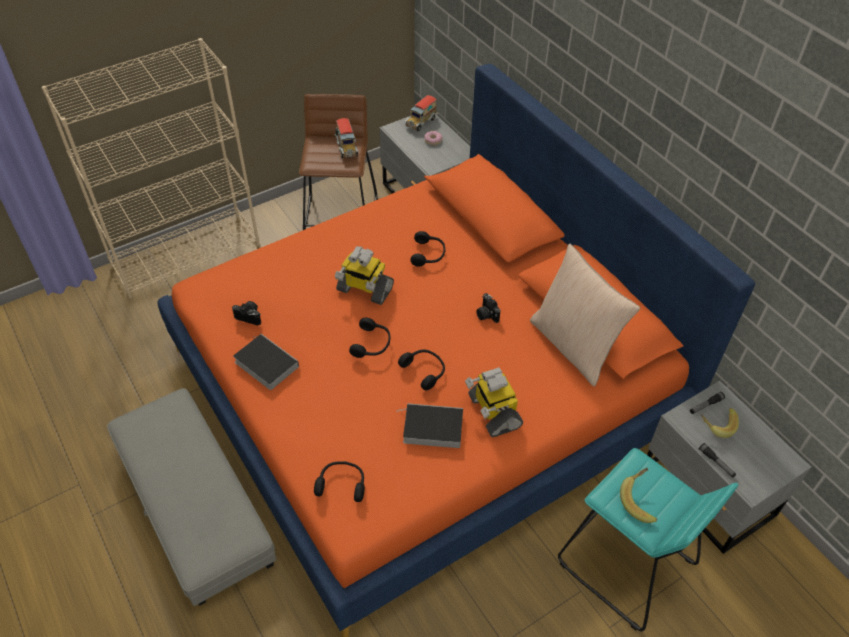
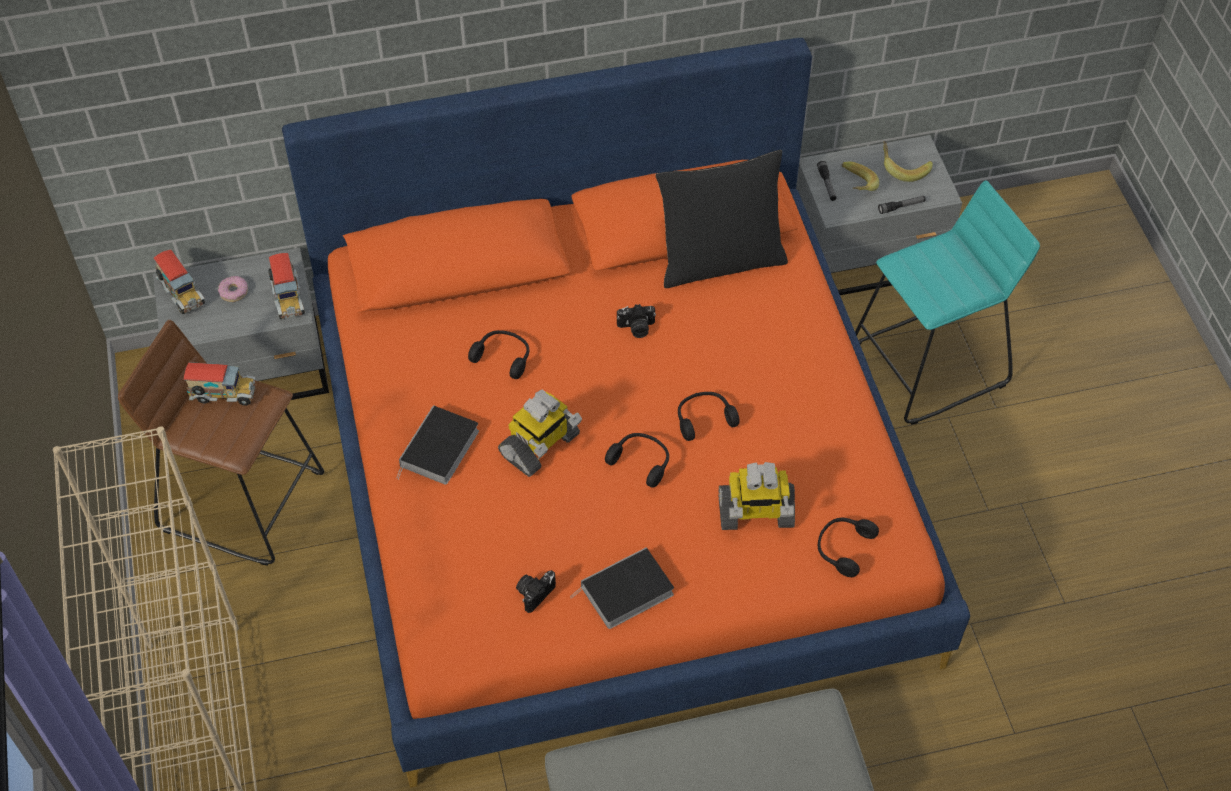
camera: 70 degrees left, 5 degrees up
(431, 428) = (793, 437): book -> book (439, 450)
(439, 162) = (287, 299): none -> toy truck
(493, 411) = (789, 369): toy robot -> toy robot (755, 513)
(573, 345) = (720, 260): beige pillow -> black pillow
(640, 500) = (947, 280): banana -> banana (903, 168)

